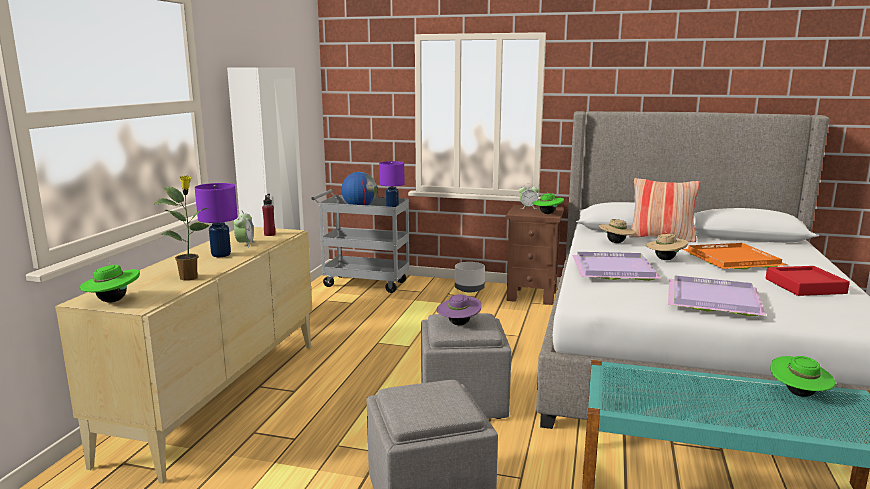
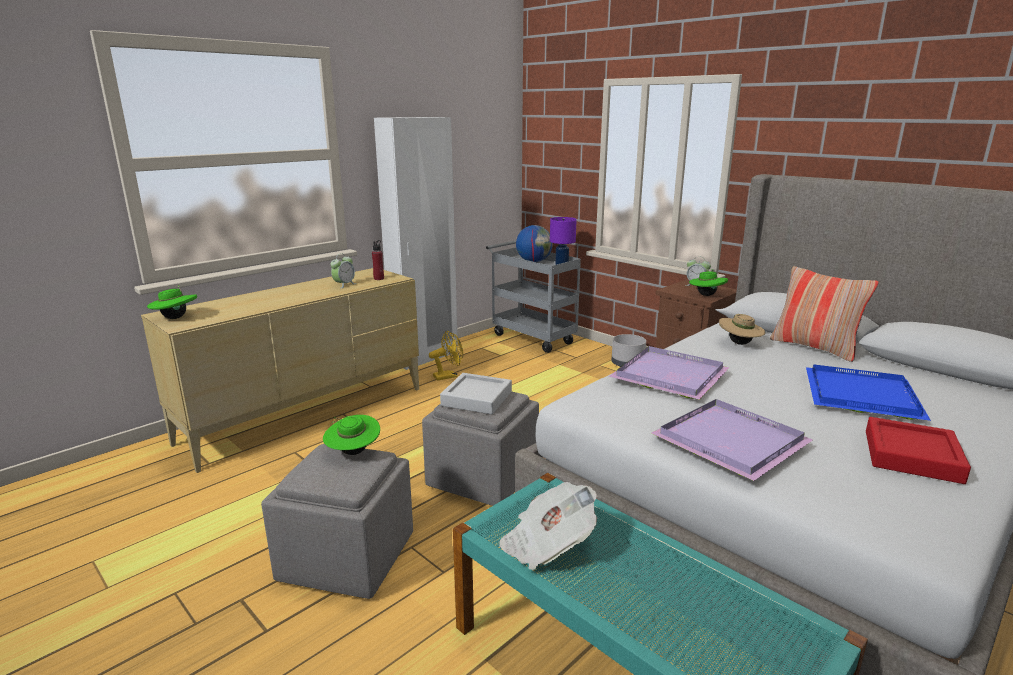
camera: 30 degrees right, 5 degrees up
(190, 277) = (254, 308): potted plant -> none
(222, 255) = (311, 292): purple table lamp -> none
(325, 330) = (448, 376): none -> yellow fan
(458, 324) = (476, 398): purple hat -> grey tray
(663, 402) = (547, 545): none -> newspaper
(665, 259) = (764, 376): beige hat -> none
(734, 260) = (864, 396): orange tray -> blue tray
(798, 394) = (731, 597): green hat -> green hat (353, 452)

